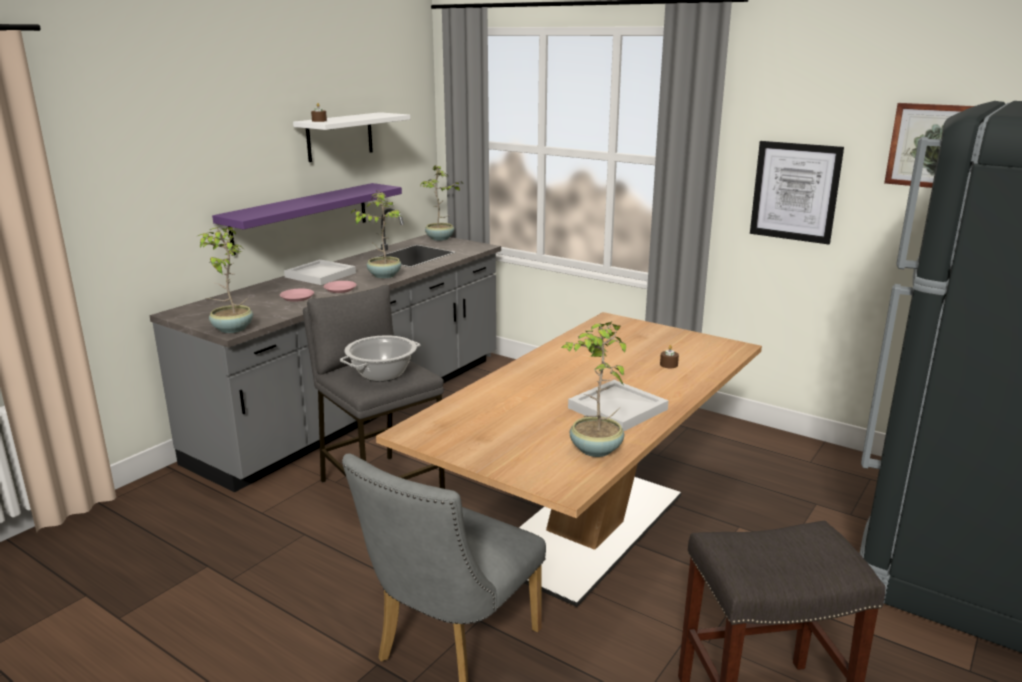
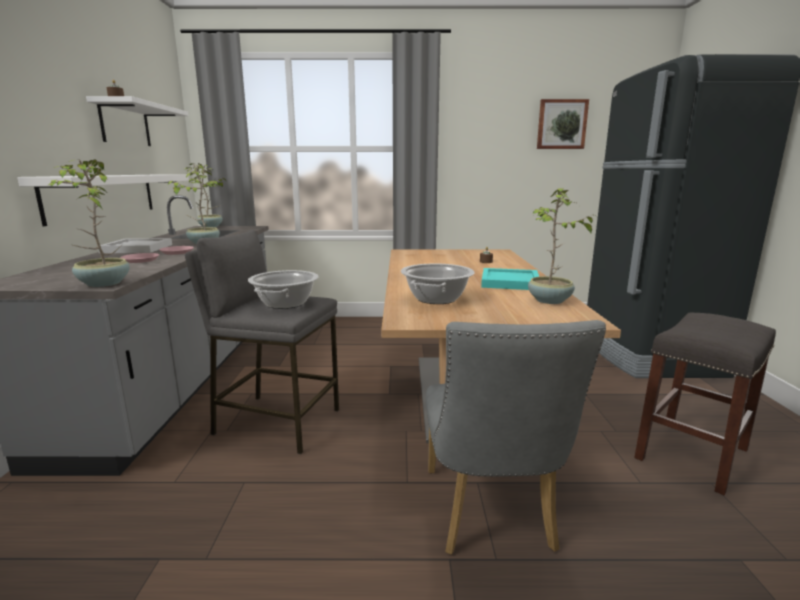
camera: 35 degrees left, 5 degrees down
(301, 217) = (103, 196): purple shelf -> white shelf
(489, 412) = (436, 299): none -> cooking pot
(616, 408) = (509, 282): white tray -> turquoise tray
(795, 191) = (484, 160): picture -> none

